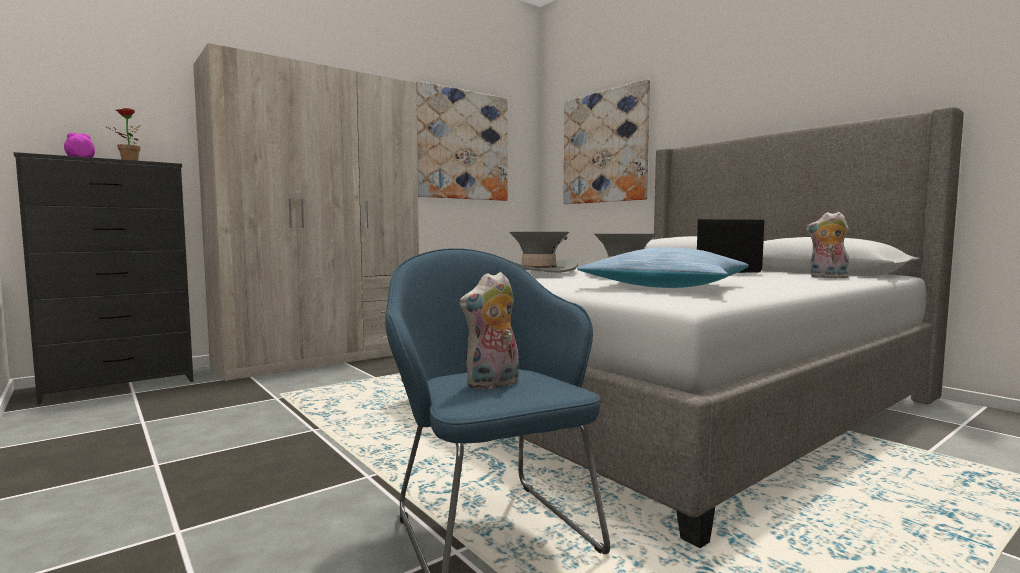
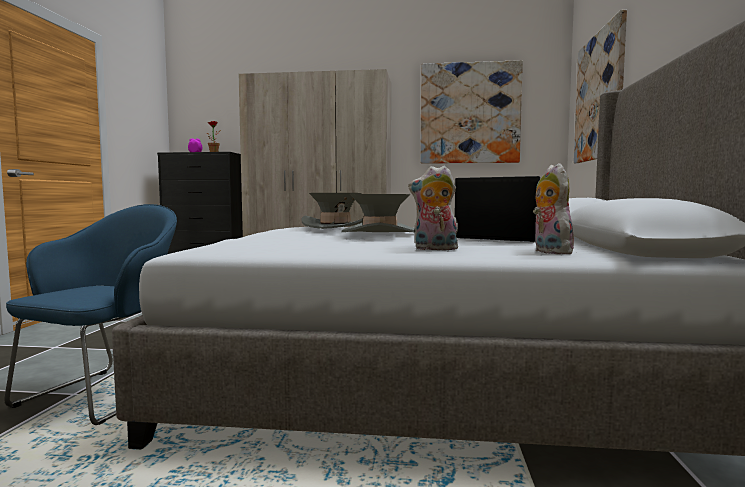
camera: 45 degrees right, 0 degrees up
(493, 384) = (77, 291): plush toy -> plush toy (434, 249)
(665, 287) = (291, 243): pillow -> none

